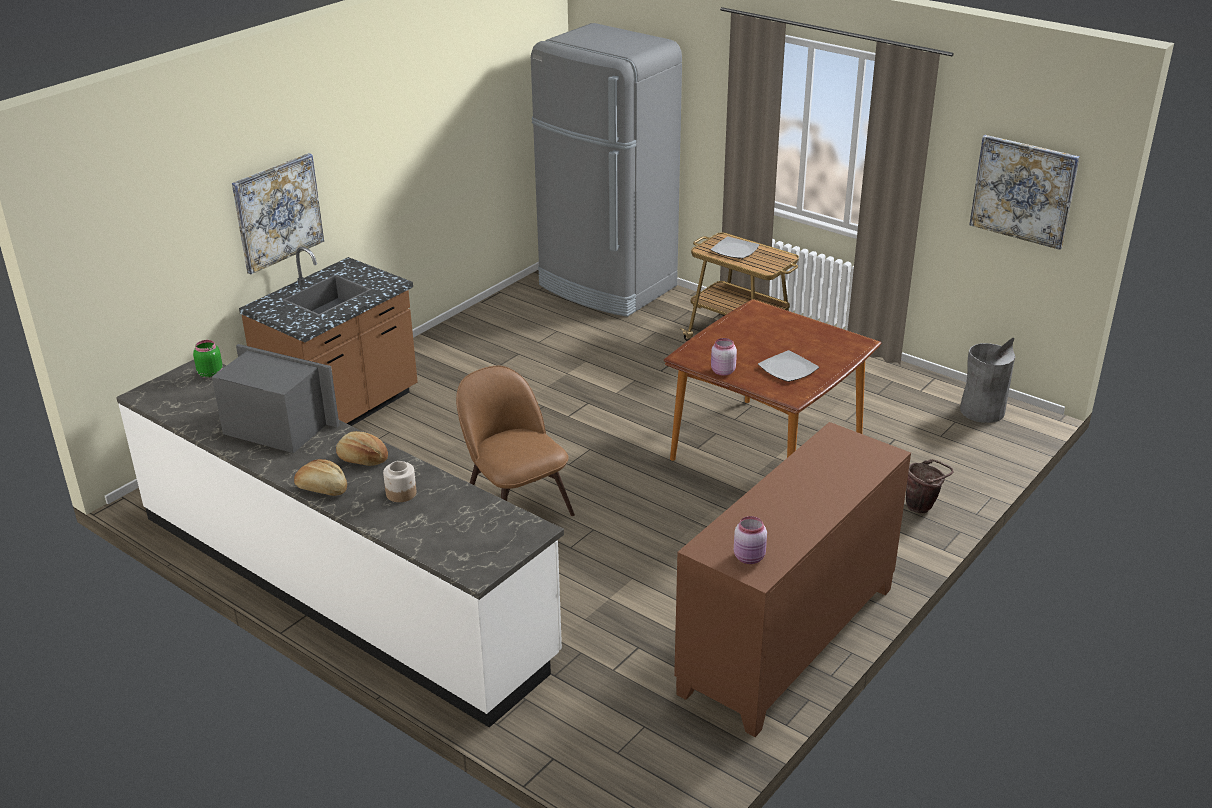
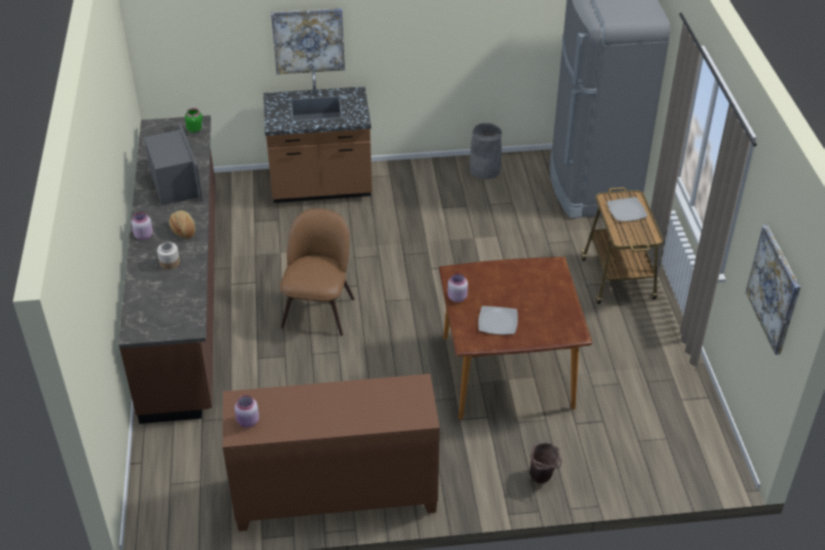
camera: 45 degrees right, 10 degrees up
(322, 489) = (143, 236): bread -> pink jar
(341, 584) = (184, 296): white counter -> brown counter
(982, 411) = (700, 444): grey trash can -> grey trash can (485, 170)

